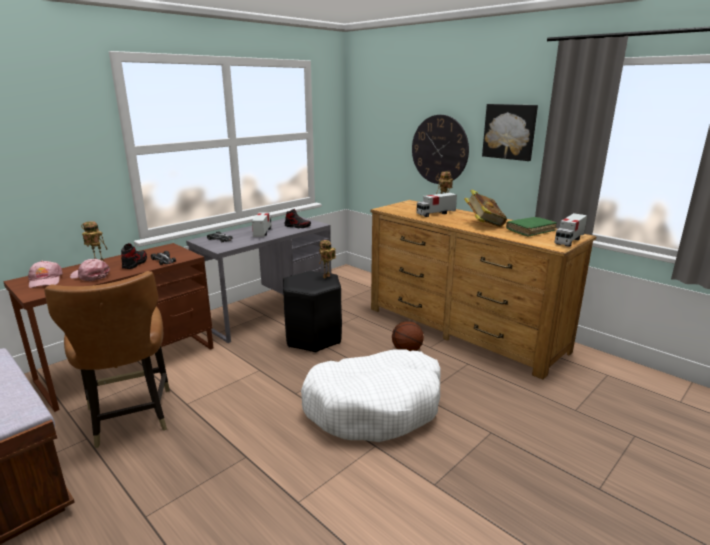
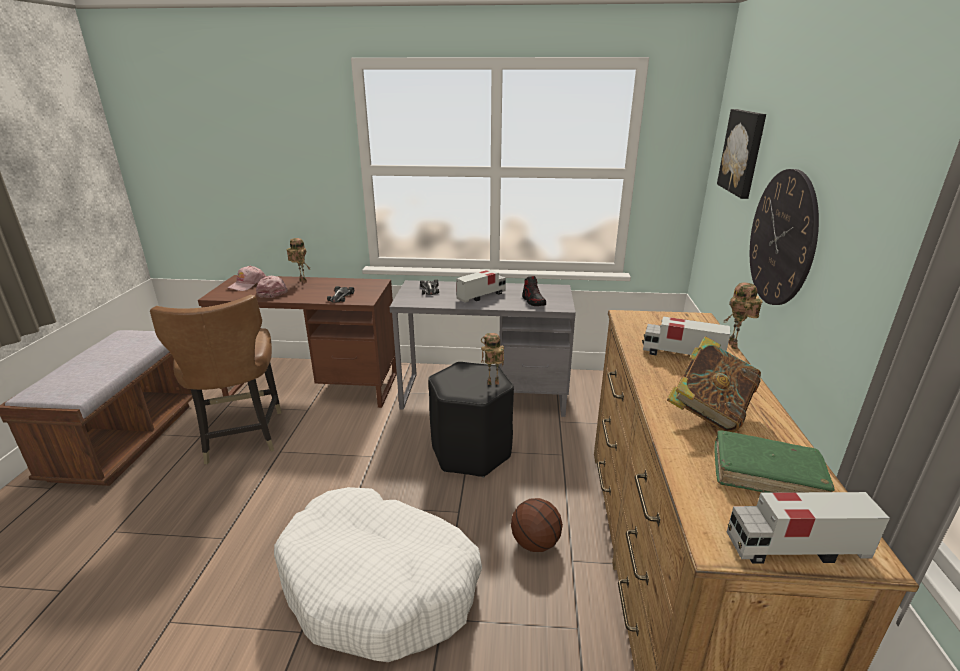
camera: 50 degrees right, 5 degrees up
(130, 417) = (240, 436): brown chair -> brown chair turned 45 degrees counterclockwise
(135, 263) = (319, 291): shoe -> none
(510, 131) = (880, 235): picture -> picture (743, 152)

